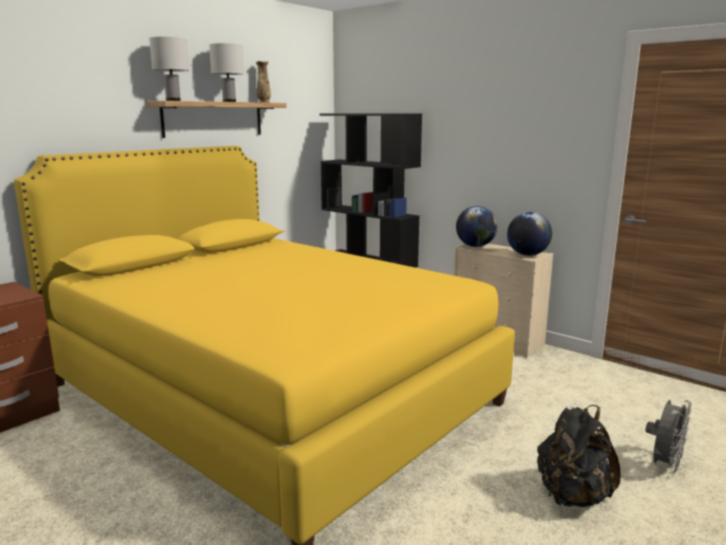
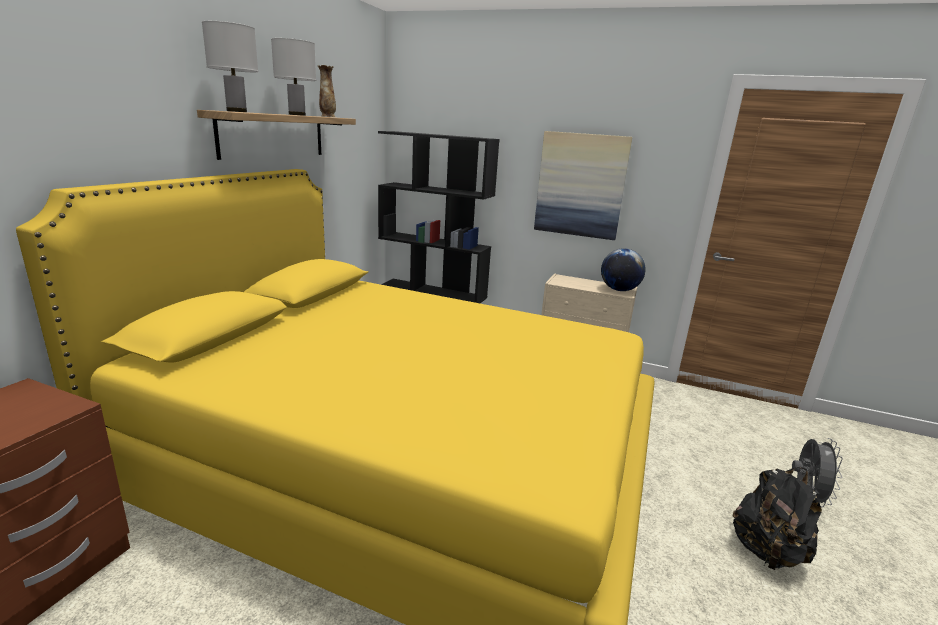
camera: 20 degrees left, 5 degrees up
(475, 246) = (562, 281): globe -> none
(495, 152) = (580, 185): none -> picture

